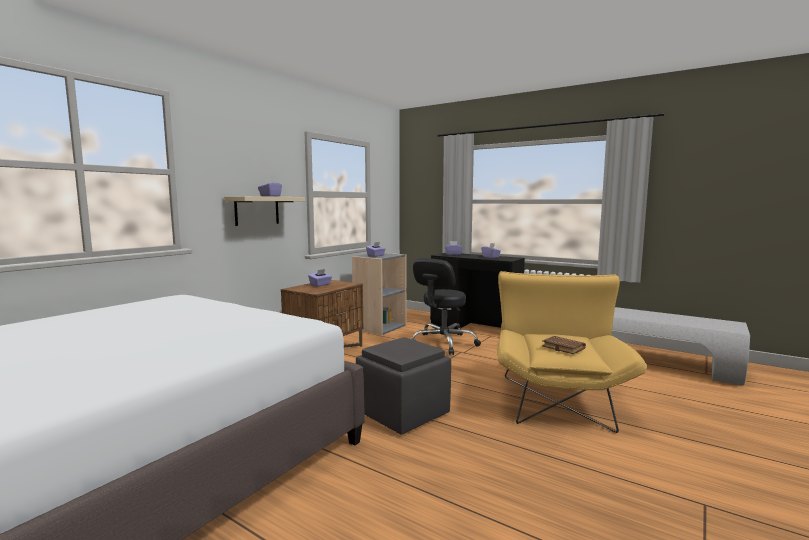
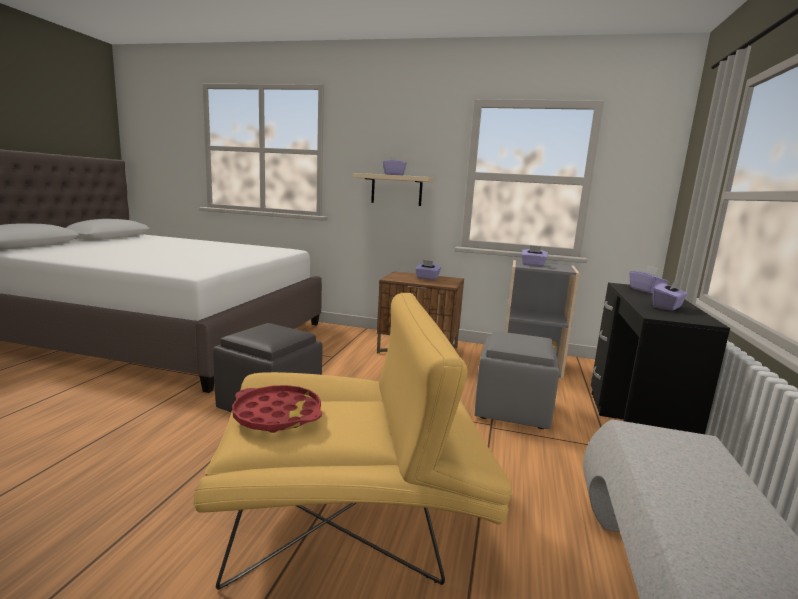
camera: 70 degrees right, 5 degrees up
(442, 344) = (511, 409): black office chair -> grey ottoman
(562, 348) = (277, 415): brown book -> red tray

